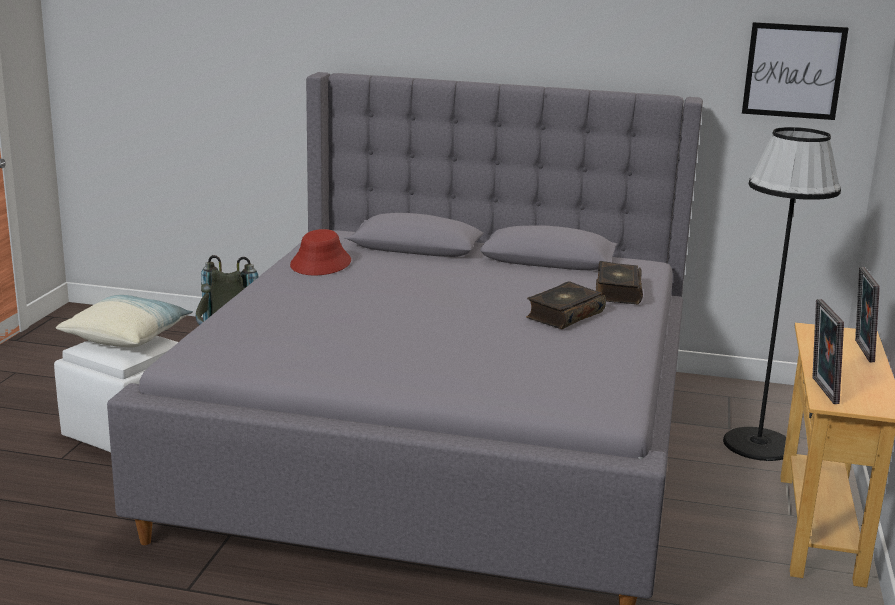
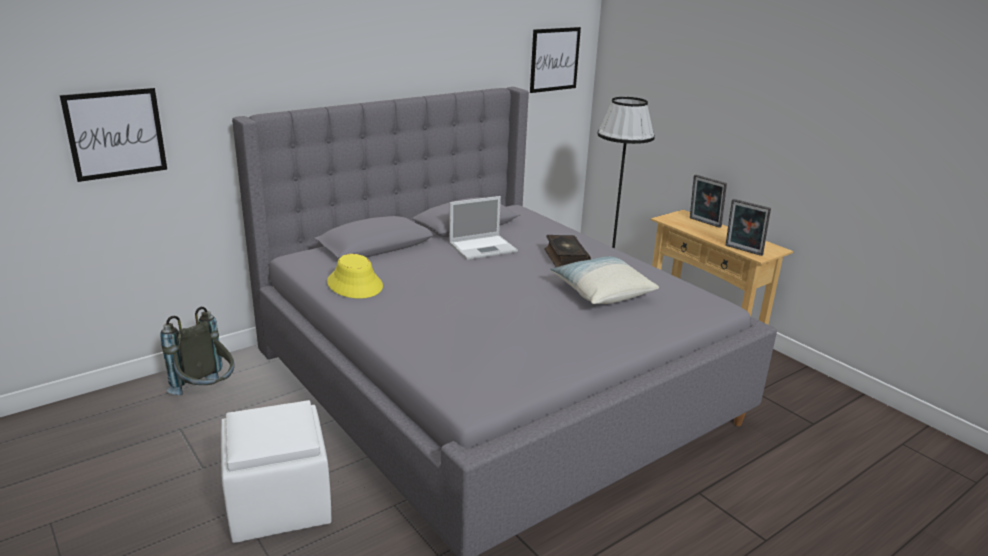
camera: 50 degrees left, 5 degrees up
(127, 336) = (263, 418): pillow -> pillow (601, 292)
(217, 70) = (116, 134): none -> picture
(321, 263) = (355, 284): red hat -> yellow hat
(508, 279) = (484, 247): none -> laptop
(617, 292) = (549, 233): book -> none

